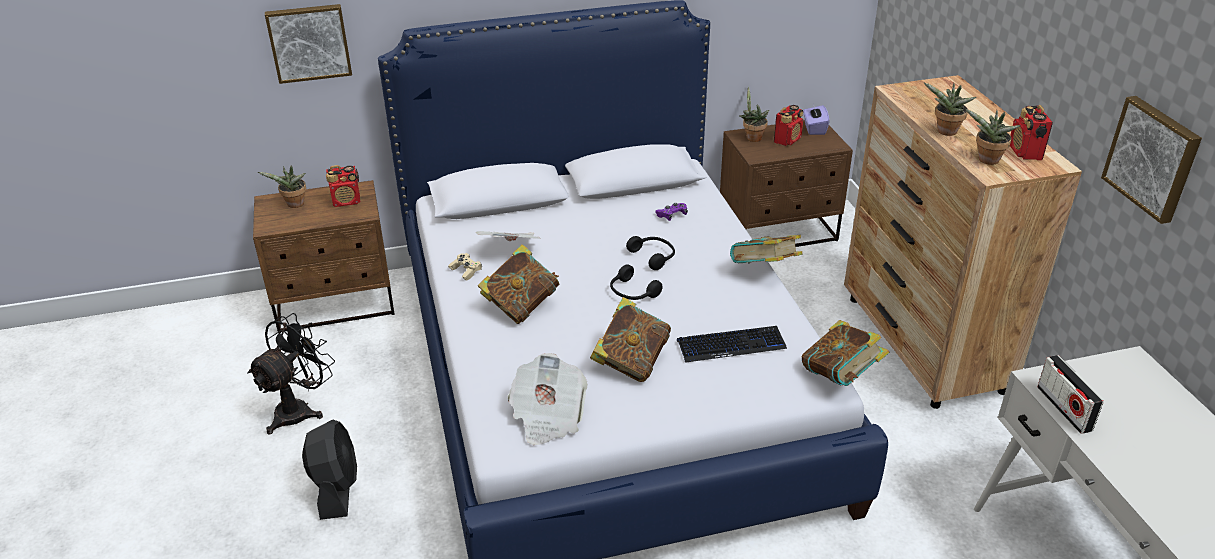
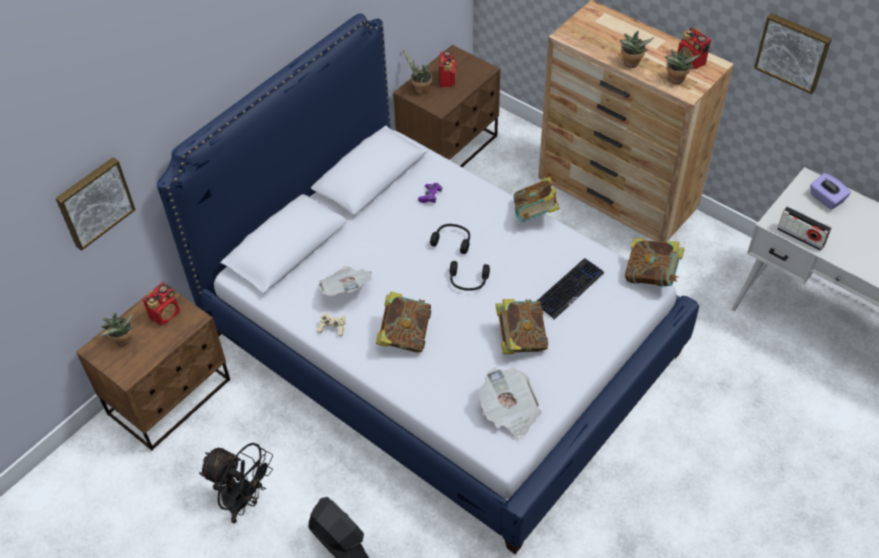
camera: 35 degrees left, 15 degrees up
(300, 409) = (243, 502): black fan -> black fan turned 120 degrees clockwise
(814, 129) = (456, 59): purple tissue box -> purple tissue box (826, 199)

